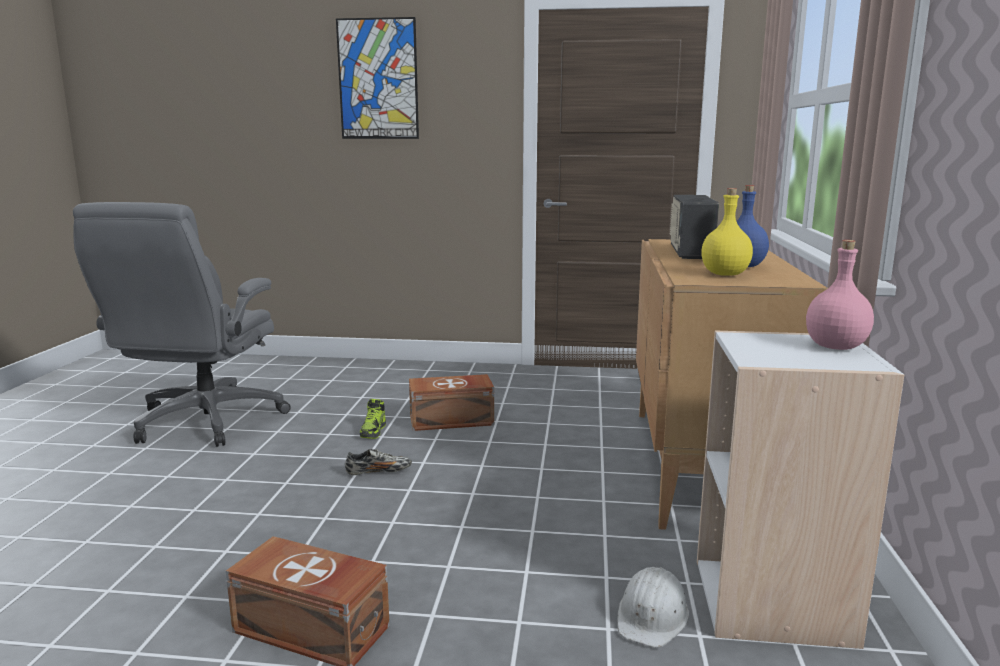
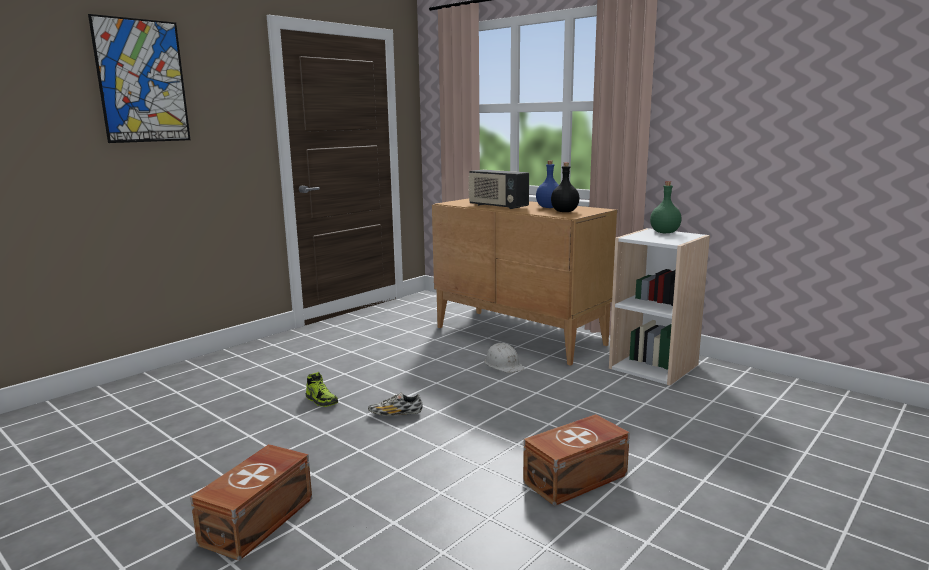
camera: 55 degrees left, 0 degrees up
(201, 424) = (160, 467): grey office chair -> none
(378, 472) = (395, 414): shoe -> shoe turned 120 degrees counterclockwise
(452, 420) = (352, 372): brown storage box -> brown storage box (260, 520)
(652, 616) = (643, 391): white hard hat -> white hard hat (503, 365)
(725, 274) = (565, 211): yellow bottle -> black bottle
(836, 347) = (664, 232): pink bottle -> green bottle

